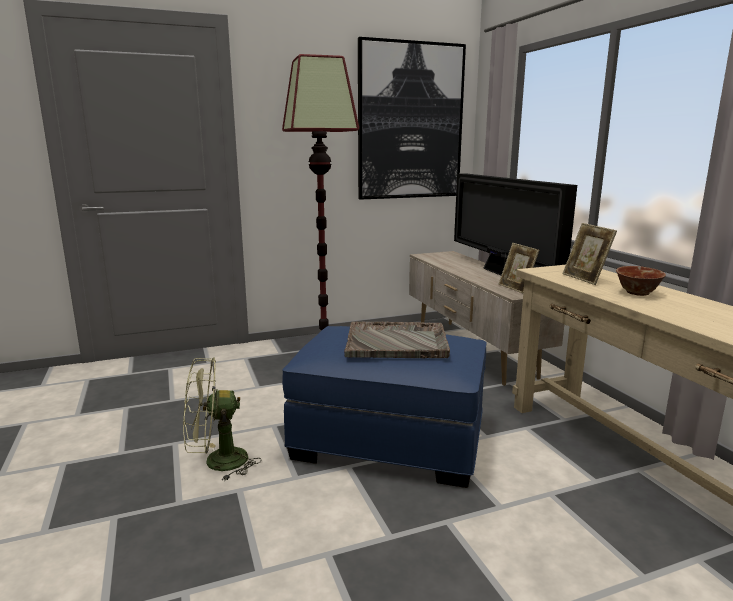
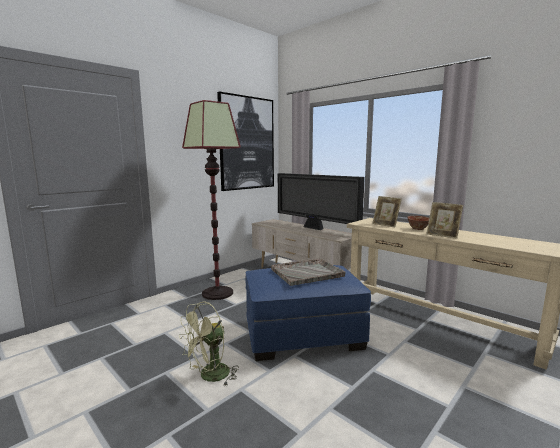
camera: 25 degrees left, 5 degrees down
(516, 288) = (334, 235): picture frame -> picture frame (443, 235)

